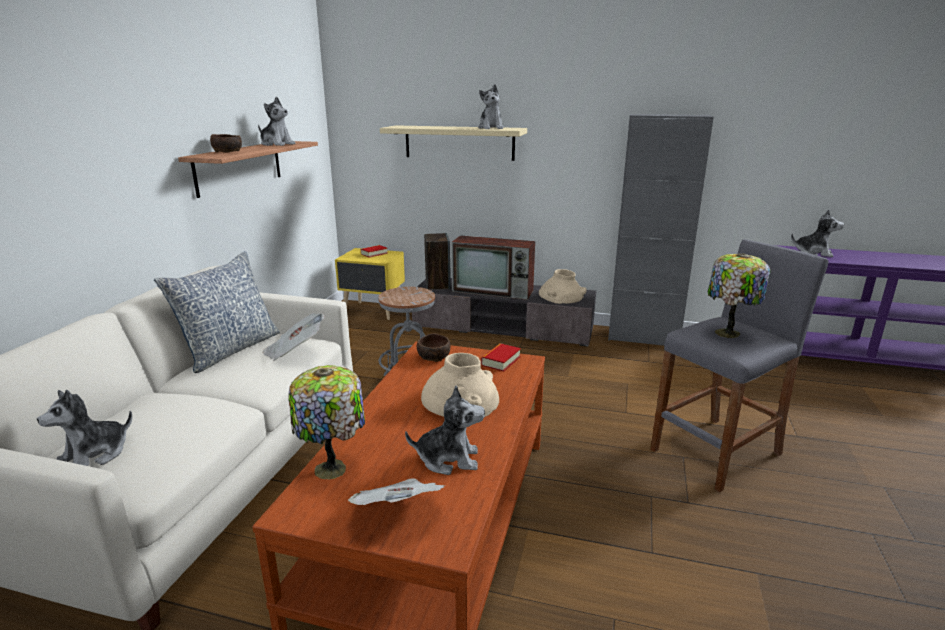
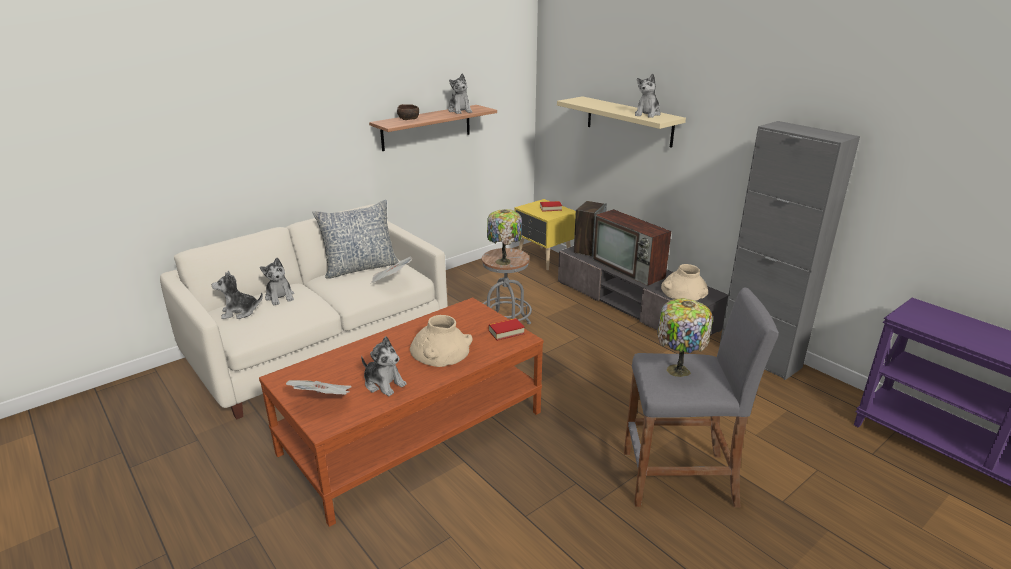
camera: 35 degrees right, 5 degrees up
(333, 470) = (322, 364): table lamp -> table lamp (504, 262)
(434, 357) = (467, 314): brown bowl -> none
(813, 253) = (949, 323): plush toy -> plush toy (280, 297)

